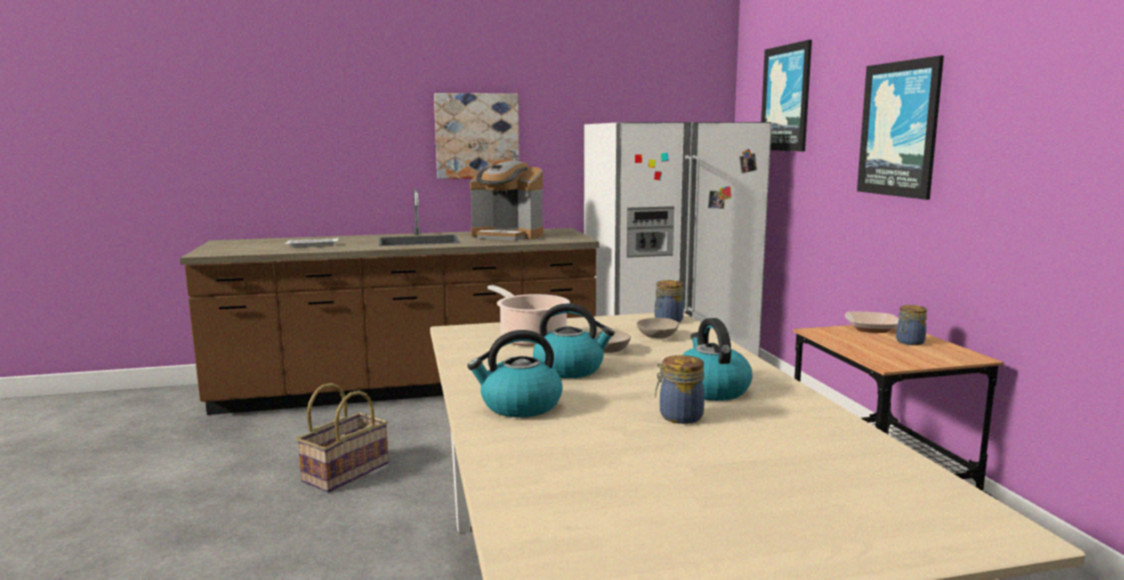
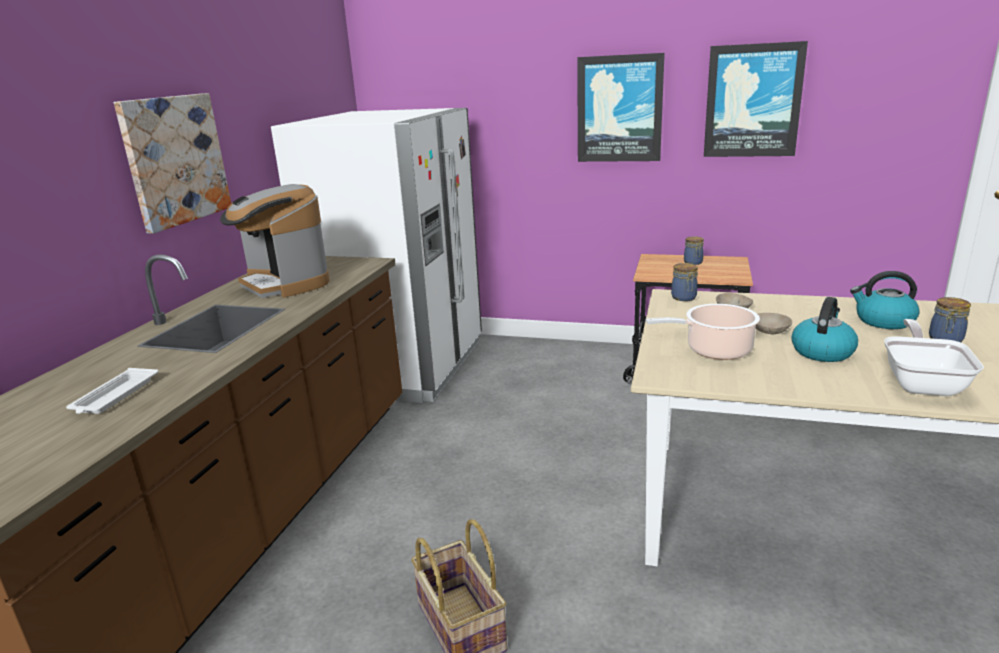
camera: 60 degrees left, 10 degrees up
(507, 236) = (284, 284): coffee machine -> coffee machine turned 90 degrees clockwise
(519, 406) = (922, 382): kettle -> frying pan
(786, 98) = (454, 83): picture -> picture (752, 101)
(871, 329) = (654, 262): bowl -> none

